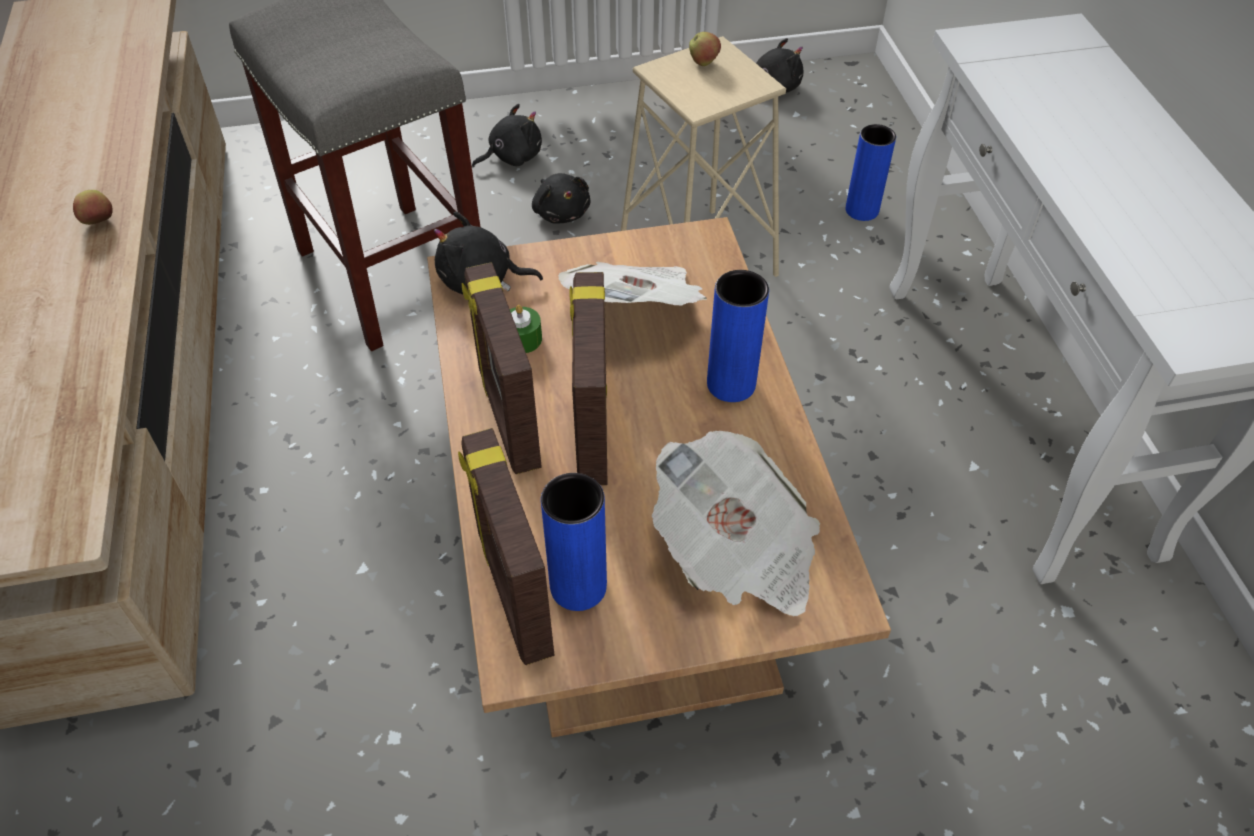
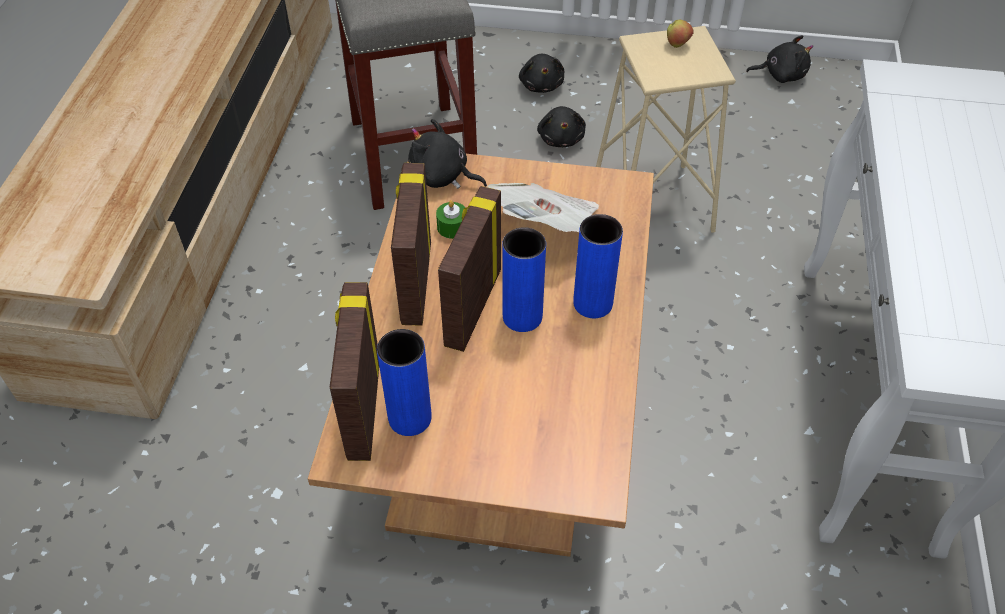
camera: 20 degrees right, 0 degrees up
(99, 222) = (192, 68): apple -> none
(512, 157) = (541, 85): black plush toy -> black plush toy turned 90 degrees clockwise
(737, 551) = (536, 429): newspaper -> none
(862, 210) = (811, 196): blue vase -> blue vase (522, 317)

